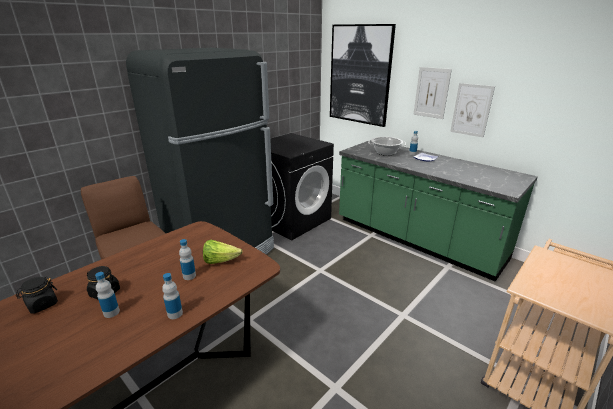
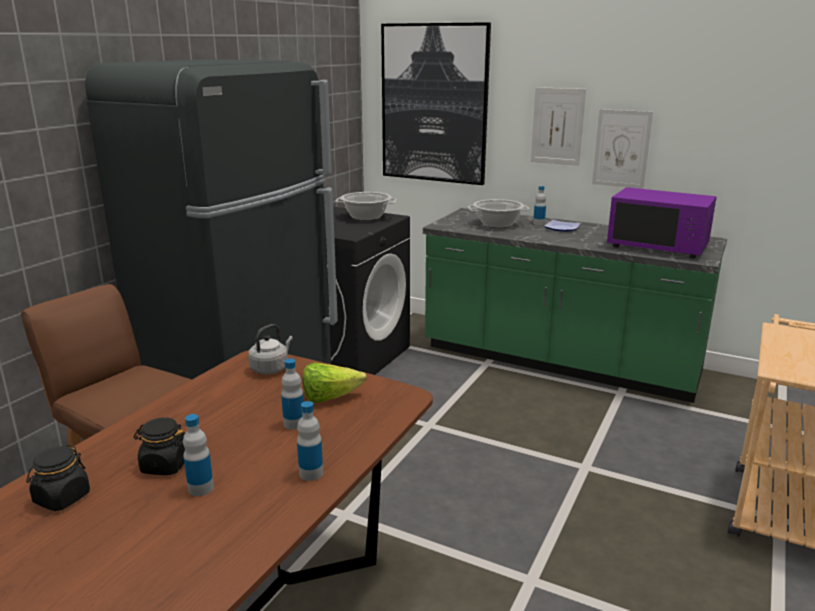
camera: 15 degrees left, 5 degrees down
(202, 235) = (271, 368): none -> grey kettle
(307, 142) = (366, 217): none -> cooking pot
(482, 178) = (658, 246): none -> purple microwave

